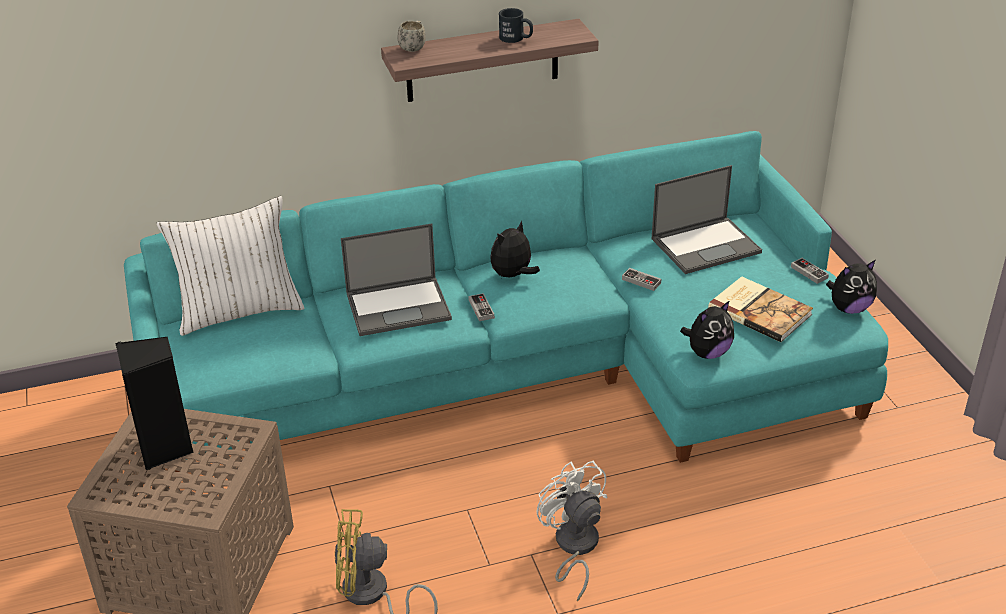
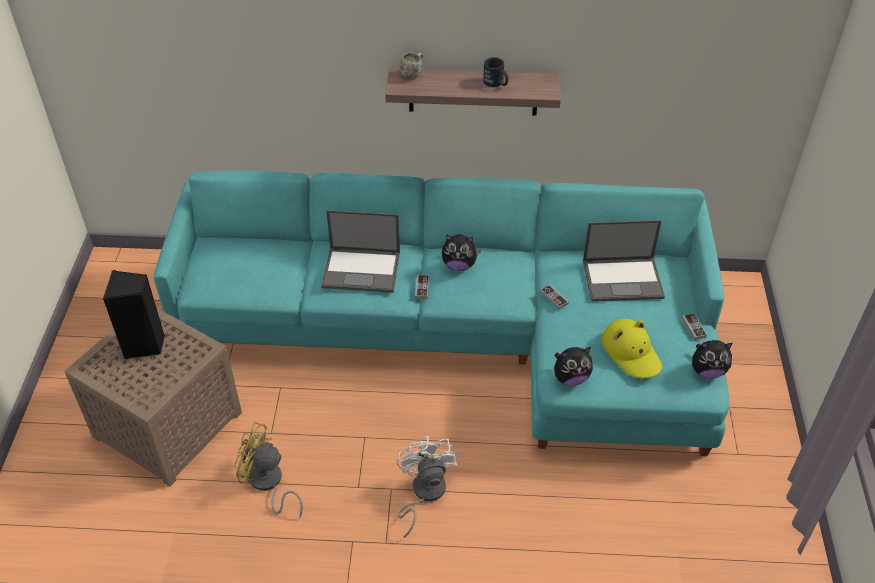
camera: 20 degrees right, 10 degrees up
(239, 311) = (251, 241): white pillow -> none
(513, 275) = (459, 265): plush toy -> plush toy turned 150 degrees counterclockwise
(760, 310) = (631, 353): book -> yellow hat

